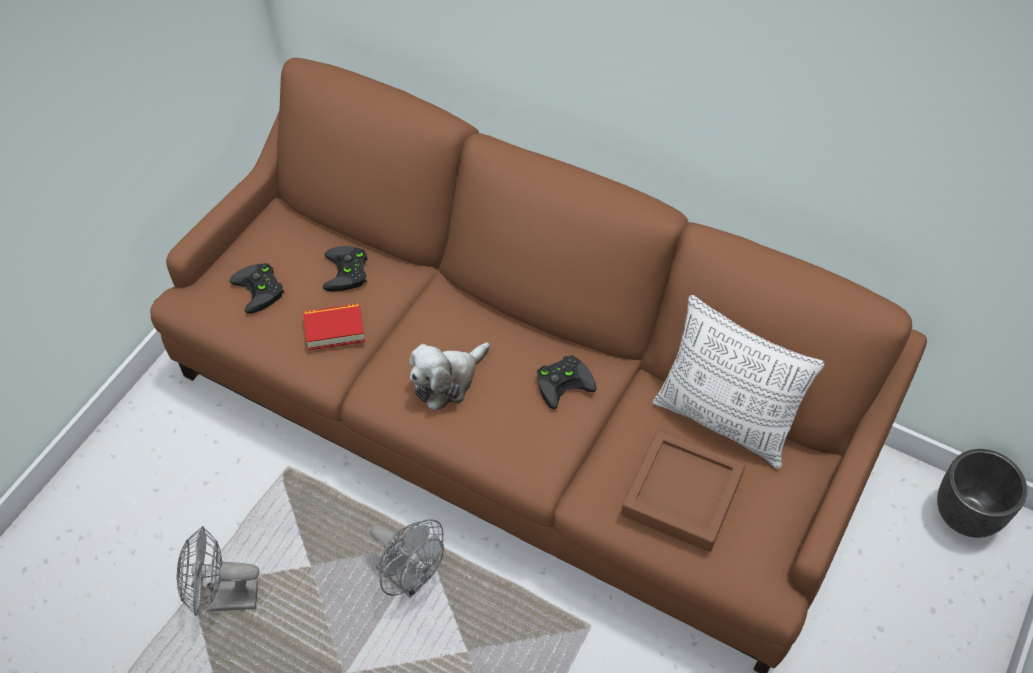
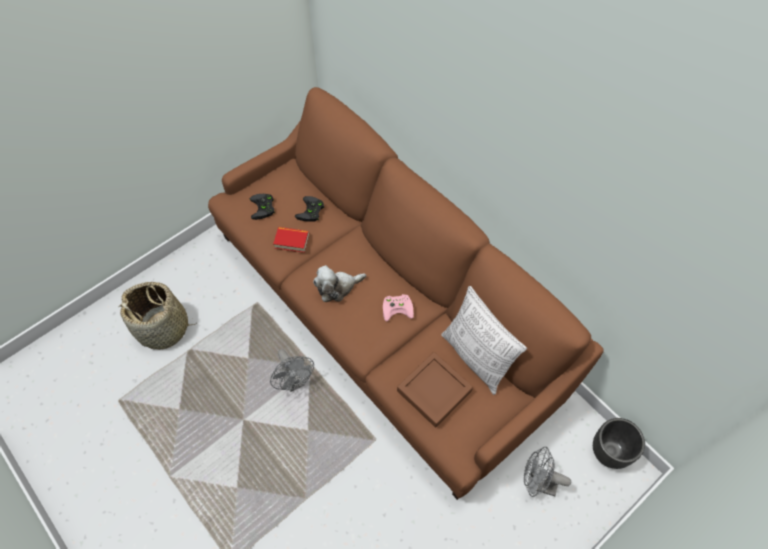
camera: 20 degrees right, 5 degrees up
(131, 565) = (163, 328): none -> basket
(224, 598) = (200, 360): grey fan -> grey fan (536, 483)
(564, 381) = (398, 307): black game controller -> pink game controller

